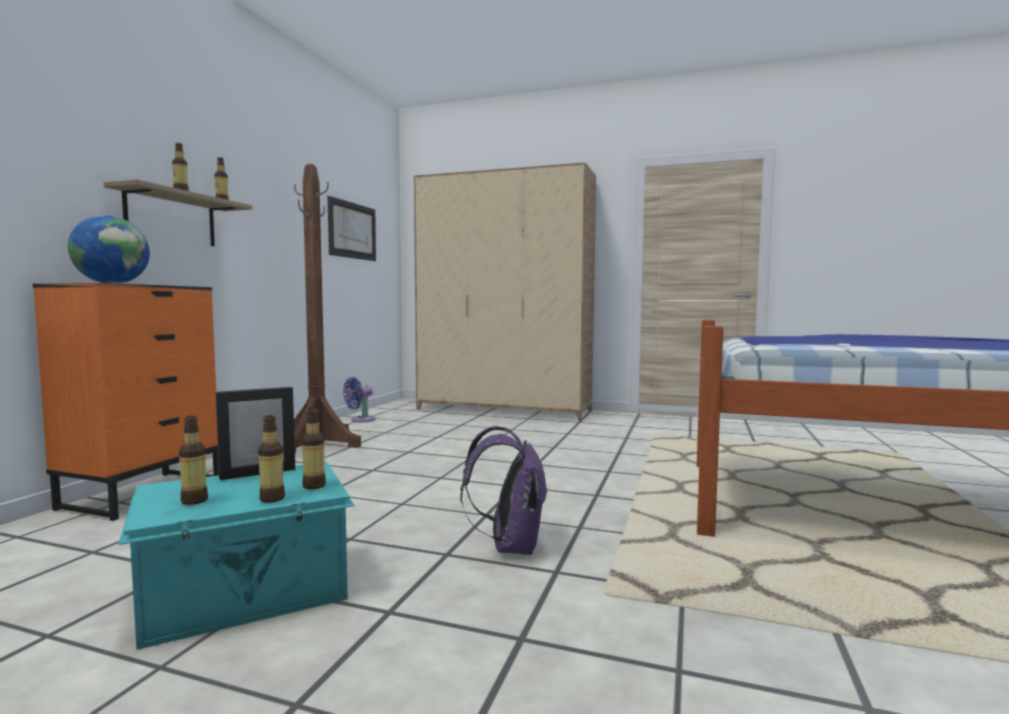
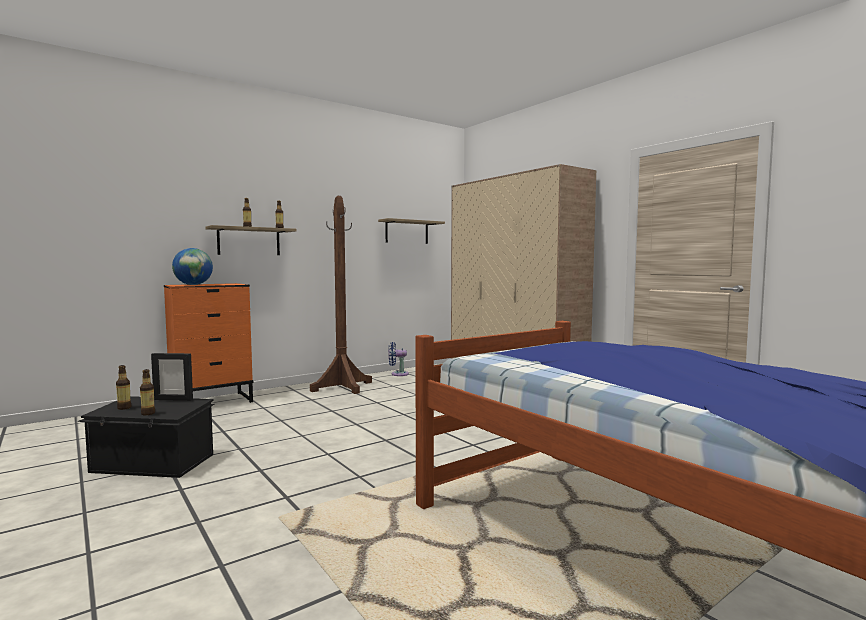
camera: 35 degrees right, 0 degrees up
(248, 596) = (153, 464): turquoise storage box -> black storage box
(314, 486) = (176, 411): bottle -> none
(352, 230) = (406, 232): picture -> shelf
(510, 546) = (297, 475): purple backpack -> none

